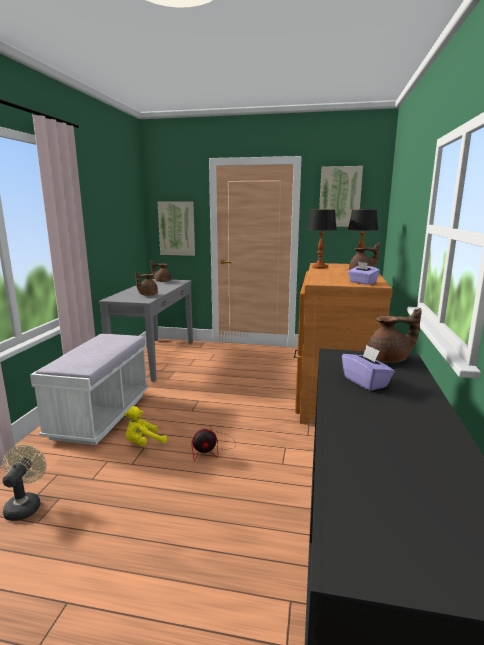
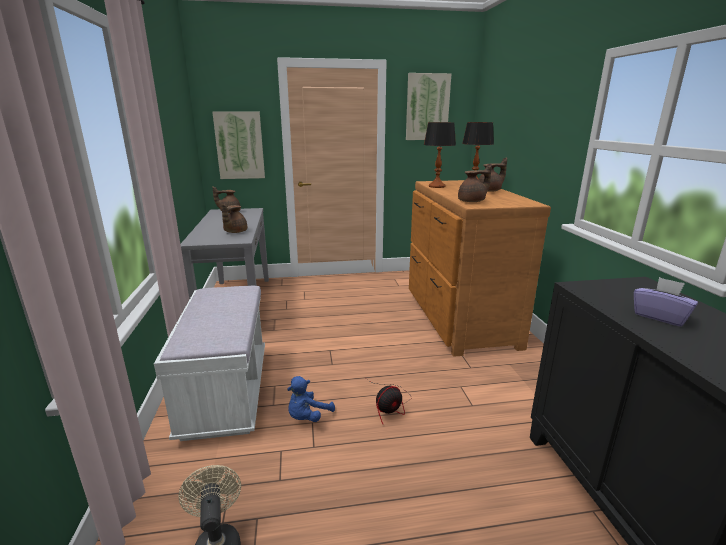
camera: 20 degrees left, 5 degrees up
(143, 443) = (307, 417): yellow plush toy -> blue plush toy
(362, 282) = (513, 202): purple tissue box -> none
(389, 360) = (634, 286): brown teapot -> brown teapot (472, 201)

